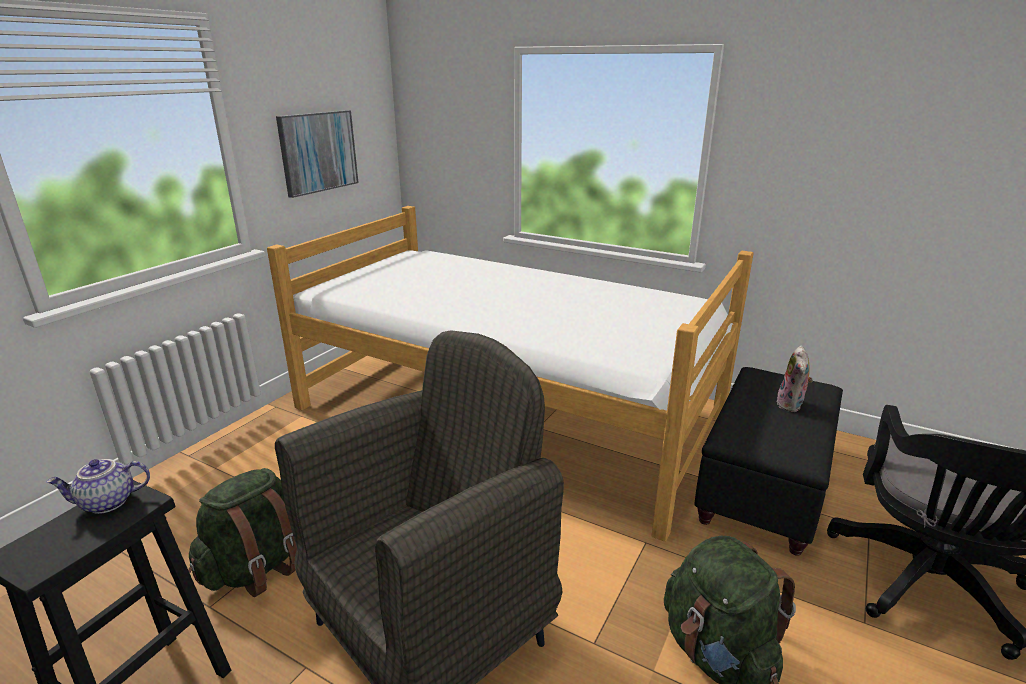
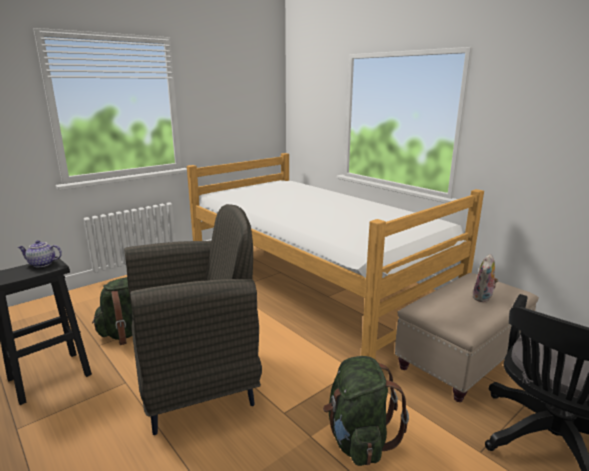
camera: 20 degrees right, 5 degrees down
(318, 152) = (230, 116): picture -> none
(763, 487) = (462, 358): black ottoman -> beige ottoman

